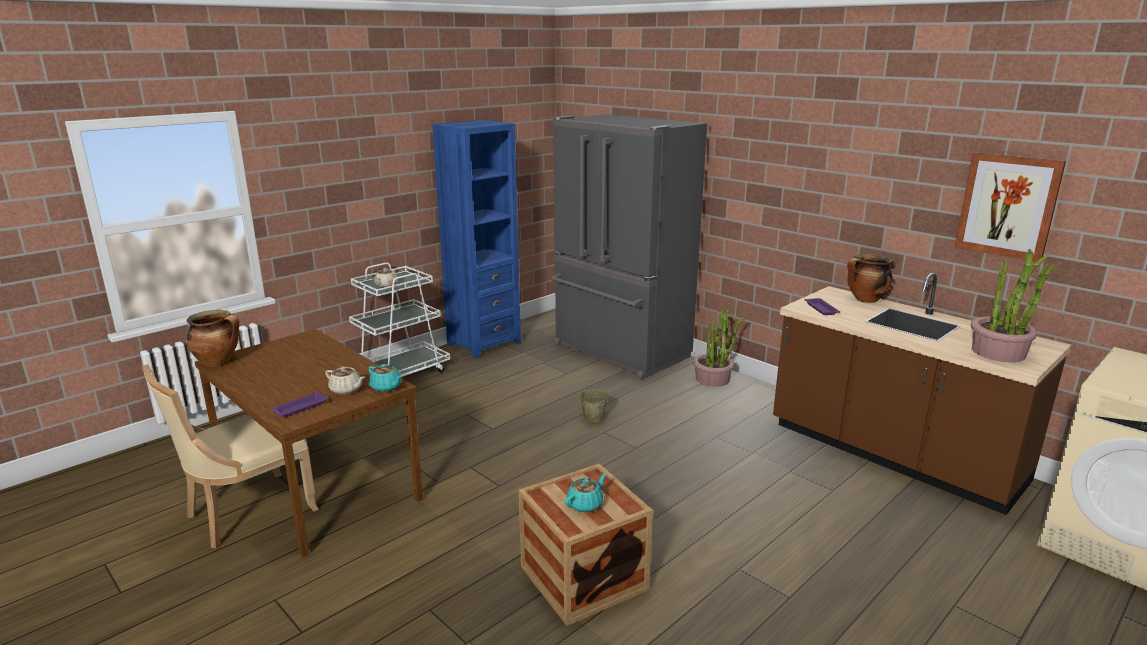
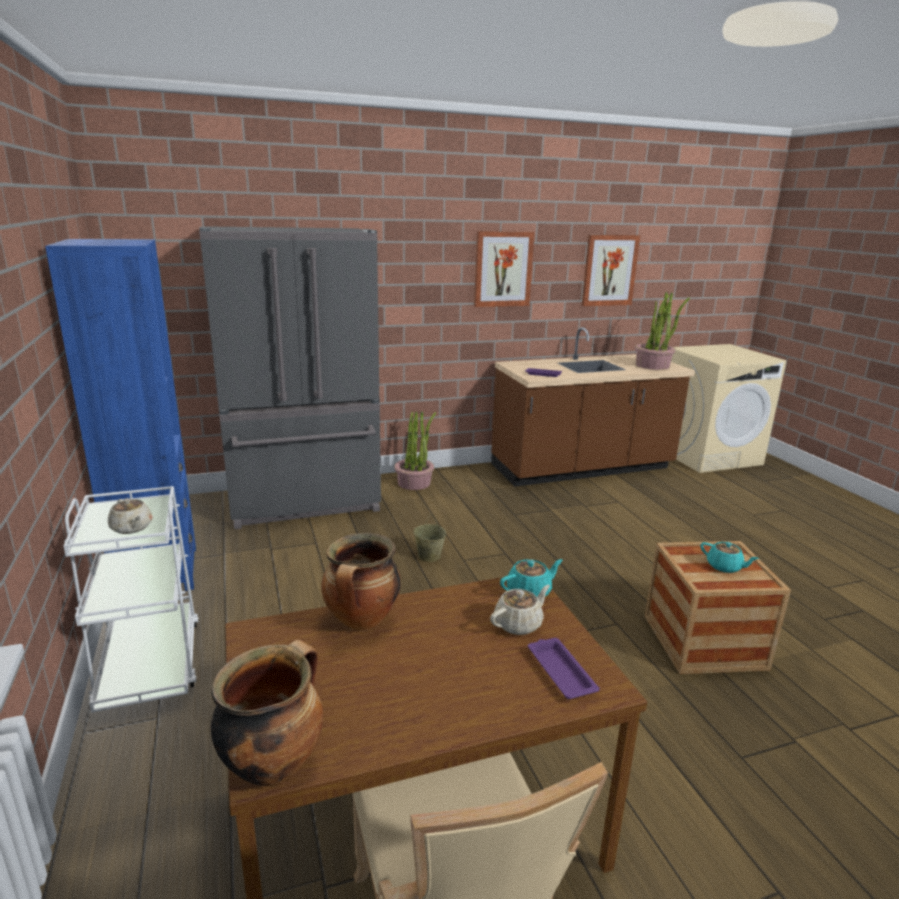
camera: 65 degrees left, 0 degrees up
(585, 504) = (725, 567): turquoise teapot -> turquoise teapot turned 150 degrees clockwise
(849, 181) = (503, 269): none -> picture
(865, 300) = (536, 362): cooking pot -> cooking pot (362, 621)

